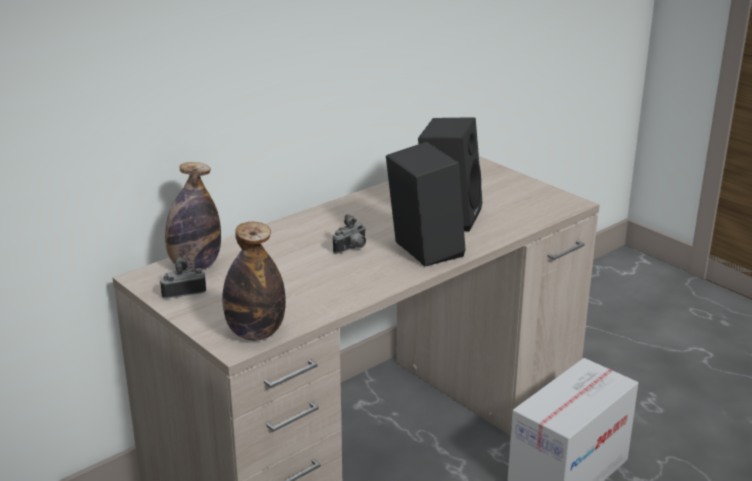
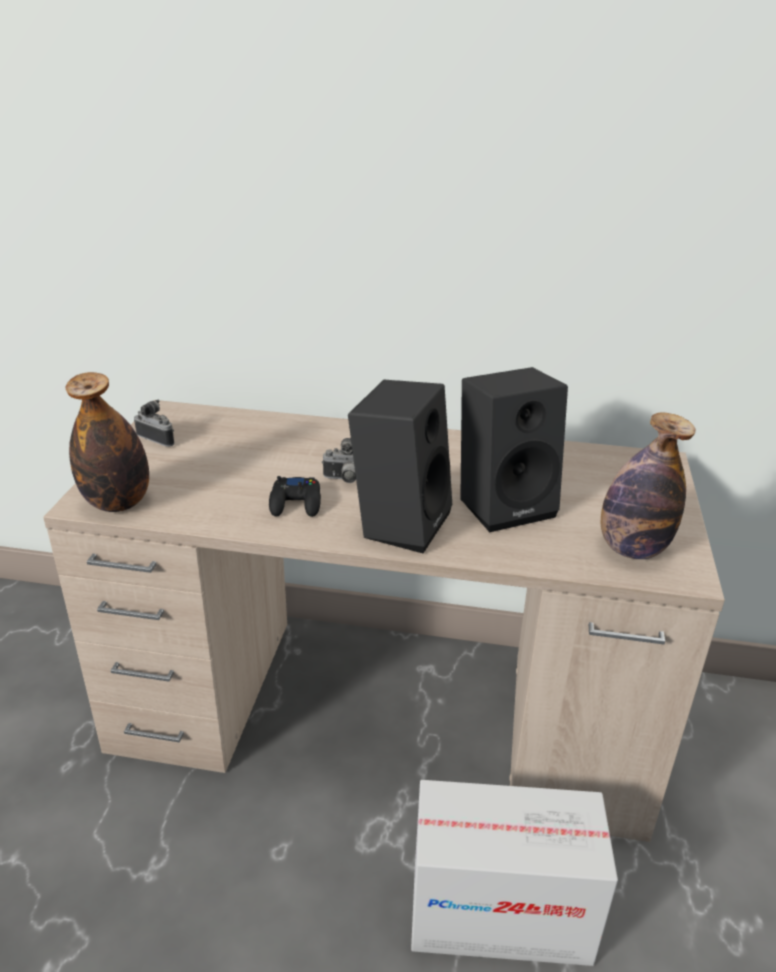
camera: 50 degrees right, 5 degrees up
(195, 266) = (213, 422): bottle -> bottle (632, 549)
(353, 273) = (296, 503): none -> black game controller

